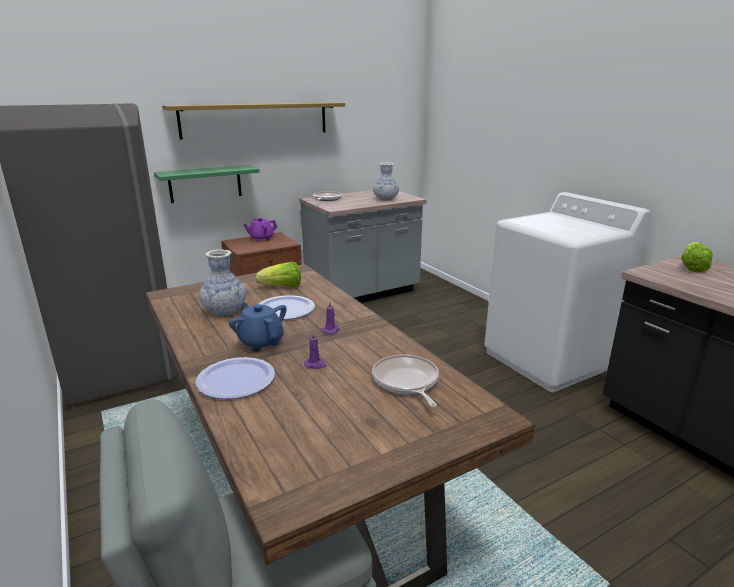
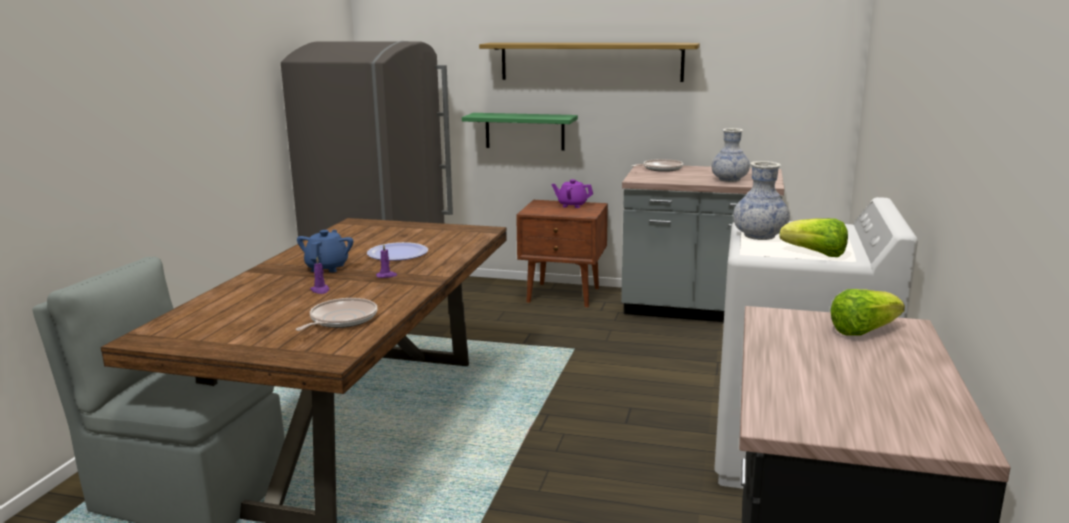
camera: 45 degrees right, 5 degrees down
(224, 310) = (360, 242): vase -> vase (759, 236)
(236, 379) = (262, 281): plate -> none
(282, 287) = (437, 239): lettuce -> lettuce (815, 254)

